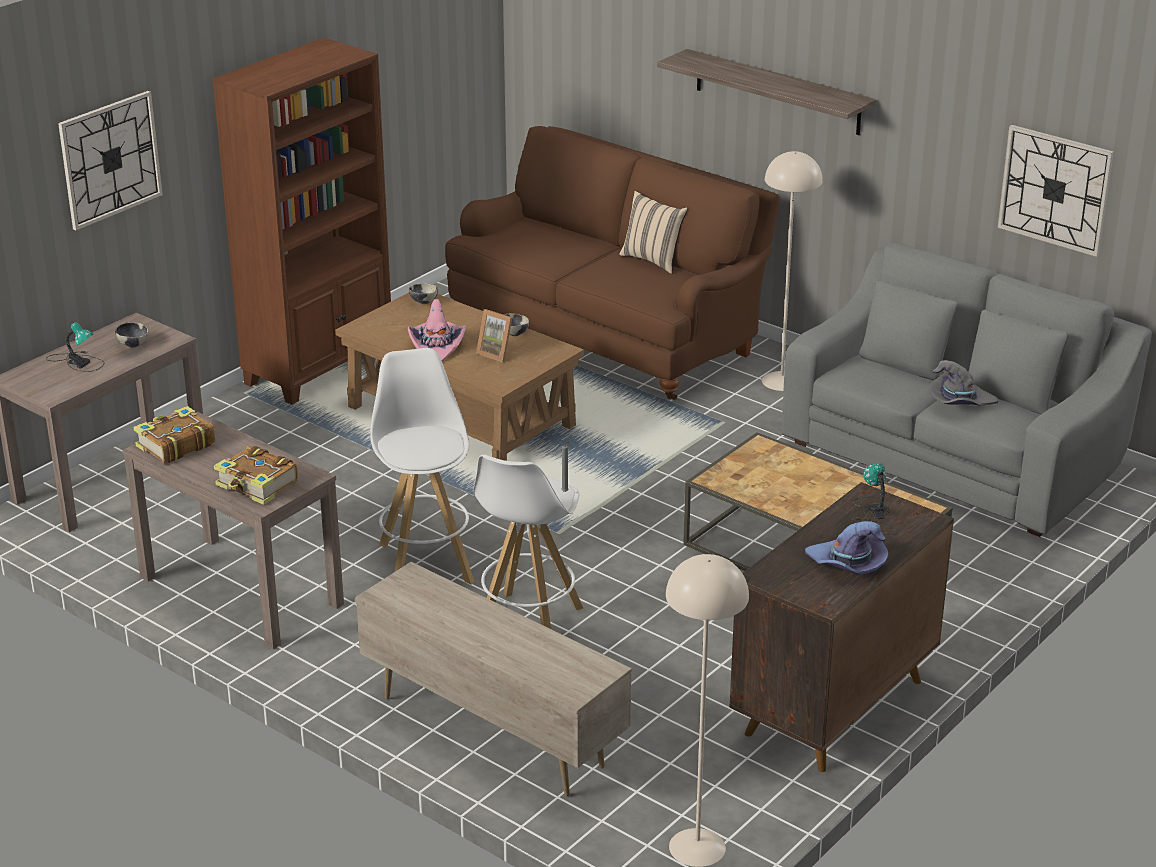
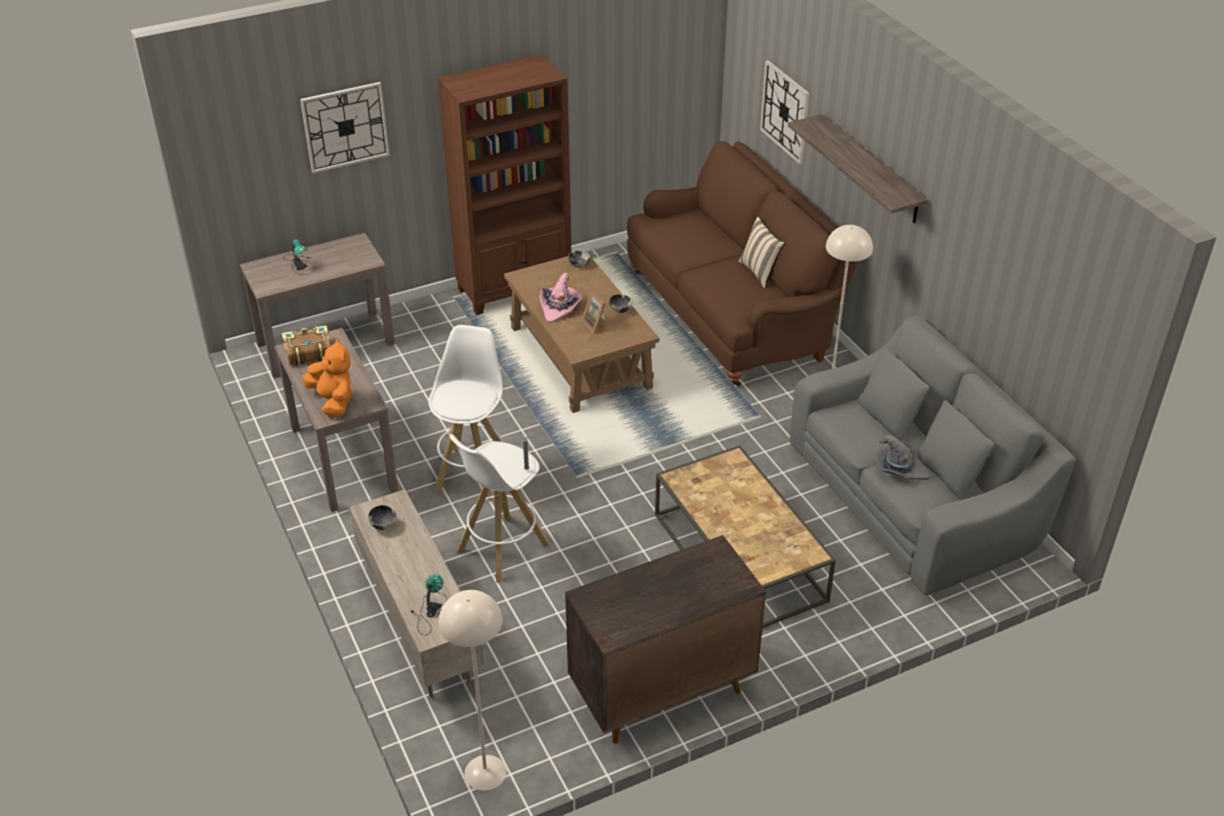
camera: 25 degrees right, 10 degrees up
(133, 344) = (343, 259): bowl -> bowl (383, 525)
(257, 485) = (333, 401): book -> orange plush toy
(848, 564) = (653, 607): purple hat -> none
(874, 514) = (709, 568): table lamp -> table lamp (429, 611)
(1055, 189) = (1030, 319): wall clock -> wall clock (785, 111)

